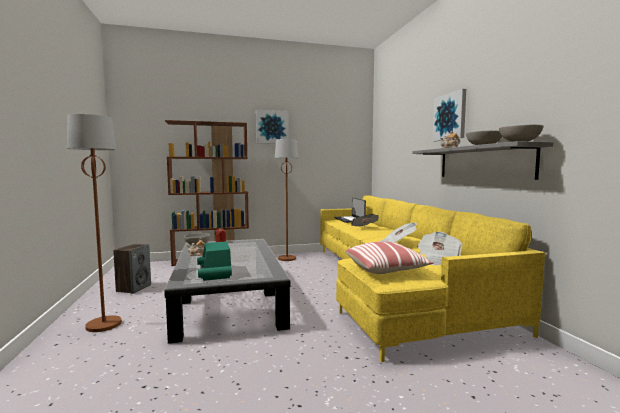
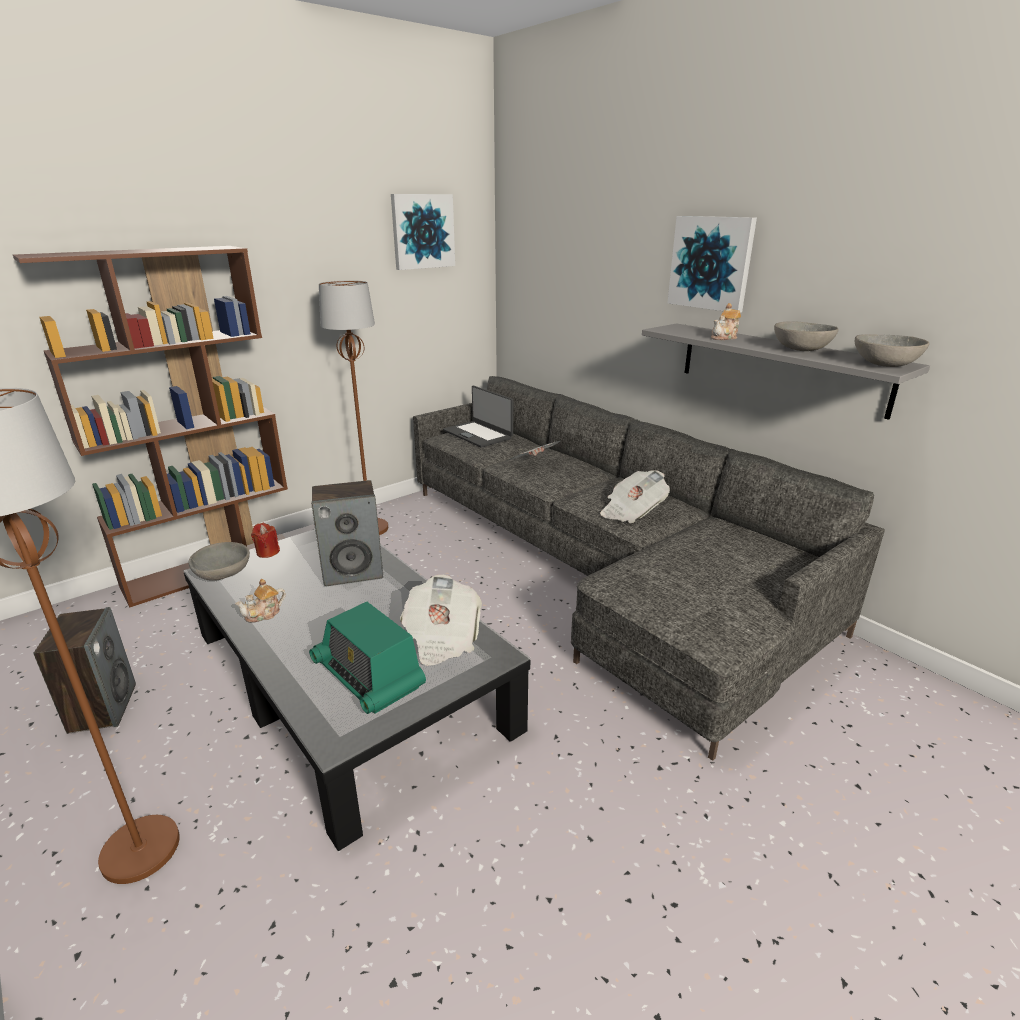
camera: 25 degrees left, 20 degrees up
(246, 250) = (353, 571): none -> speaker
(272, 127) = (293, 244): picture -> picture (422, 231)
(386, 269) = (690, 607): pillow -> none
(391, 286) = (602, 568): yellow sofa -> grey sofa
(438, 260) = (734, 555): newspaper -> newspaper (442, 638)

